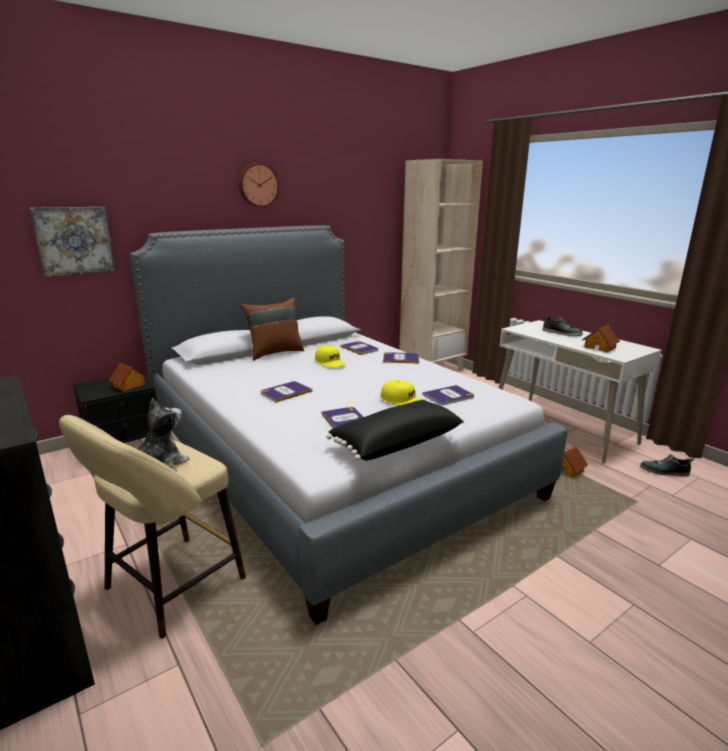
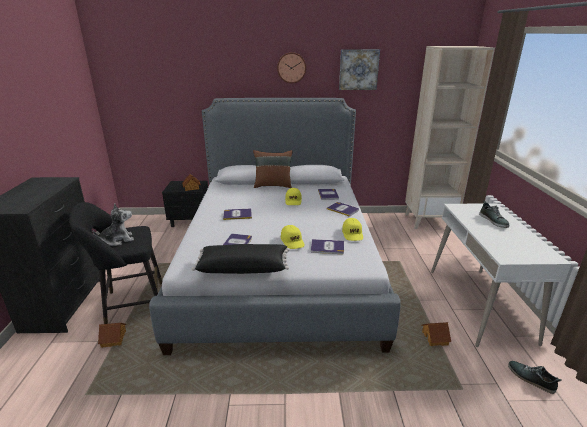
camera: 35 degrees right, 5 degrees up
(74, 240) = (175, 100): picture -> picture (358, 69)
(169, 588) = (131, 304): beige stool -> black stool
(450, 377) = (352, 234): none -> yellow cap
(600, 347) = (503, 244): toy house -> toy house (114, 339)

